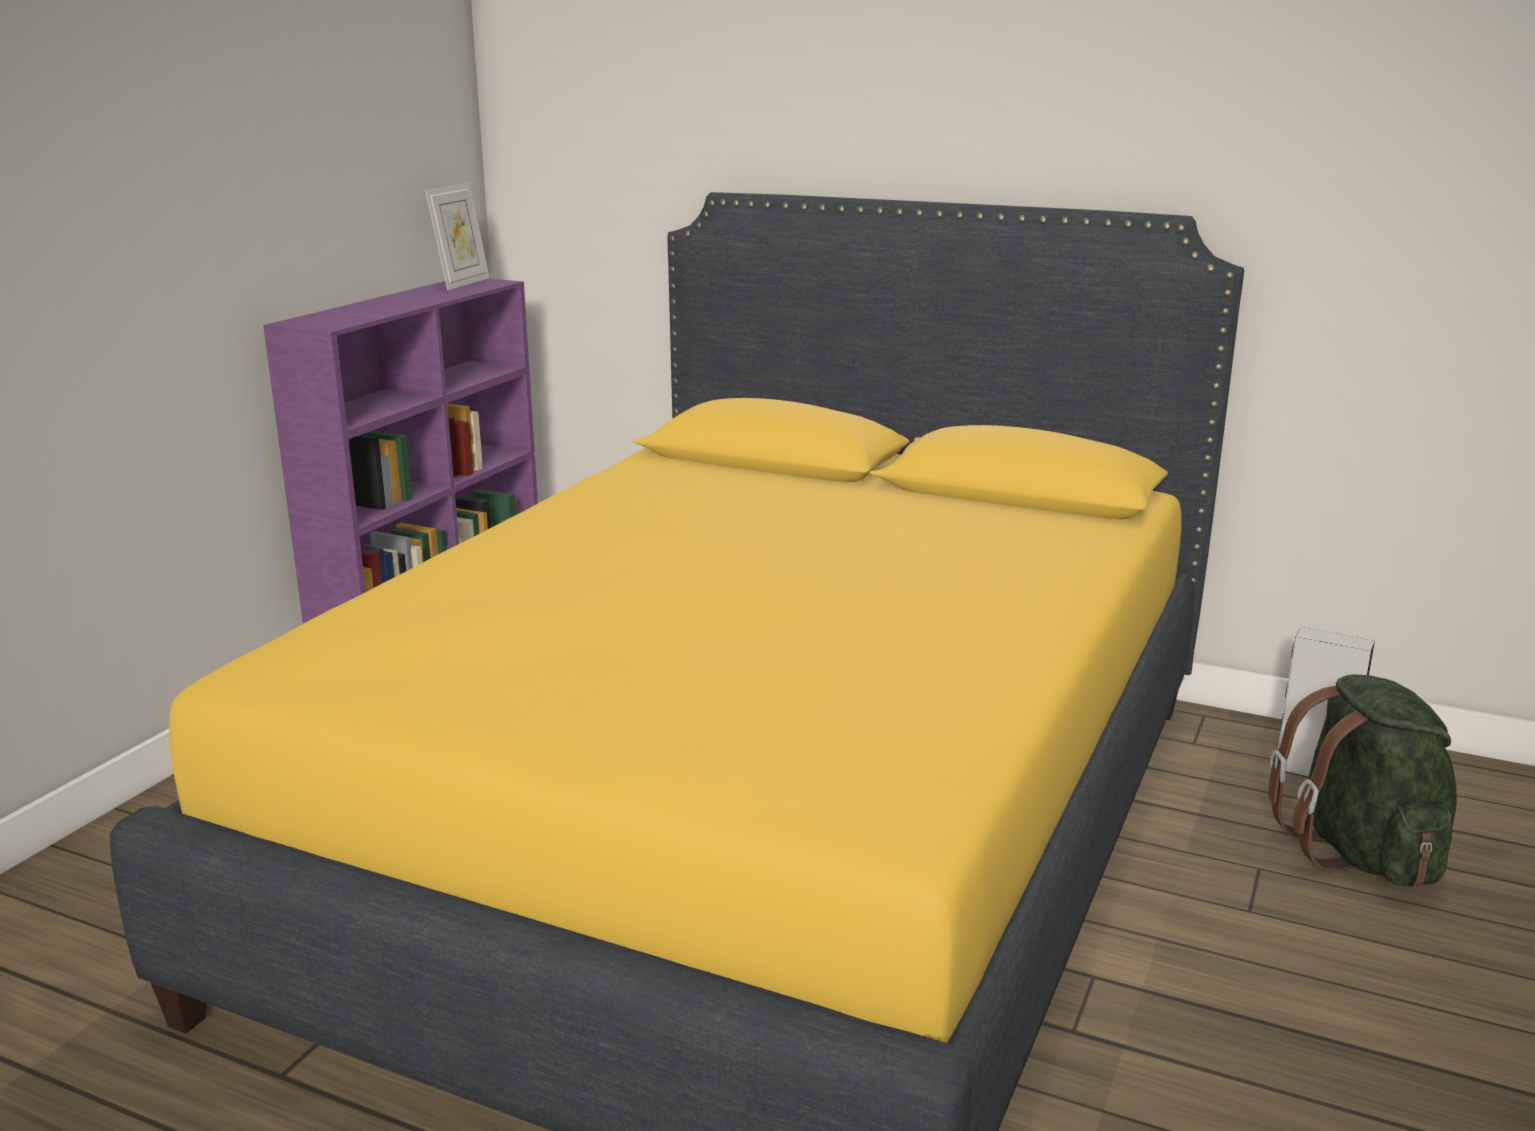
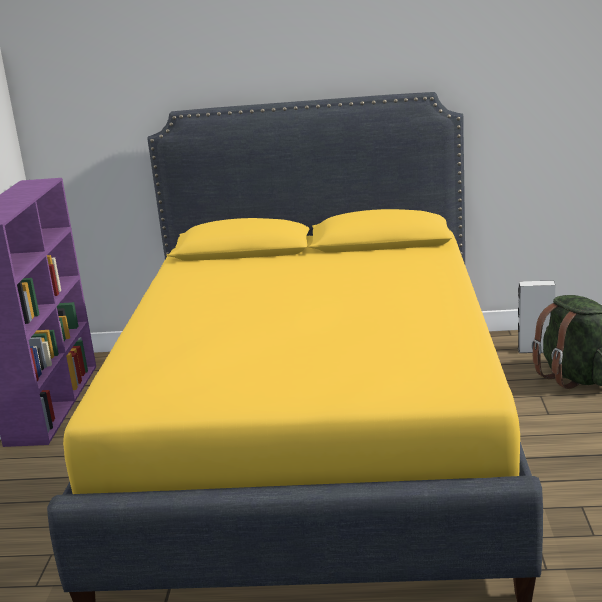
camera: 20 degrees left, 0 degrees up
(462, 283) = (28, 184): picture frame -> none

